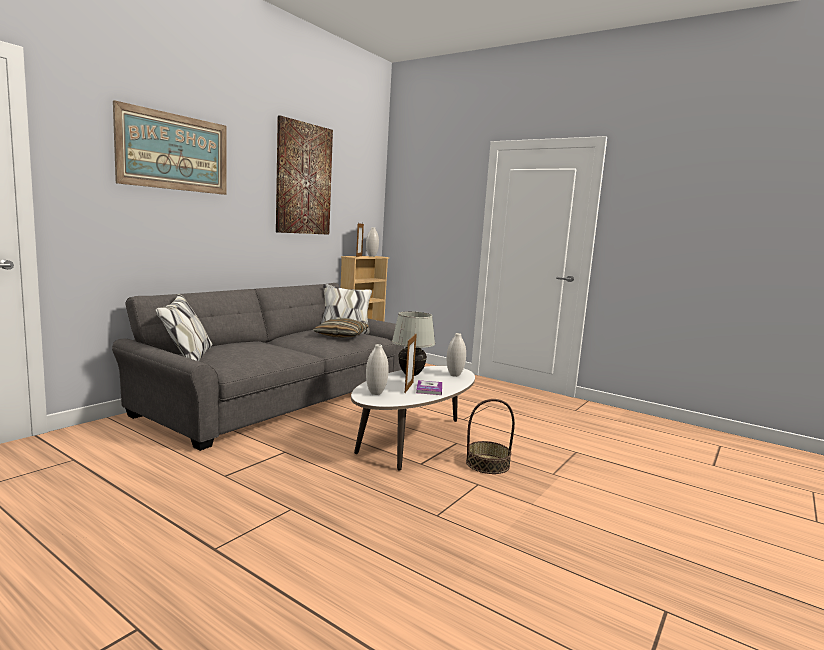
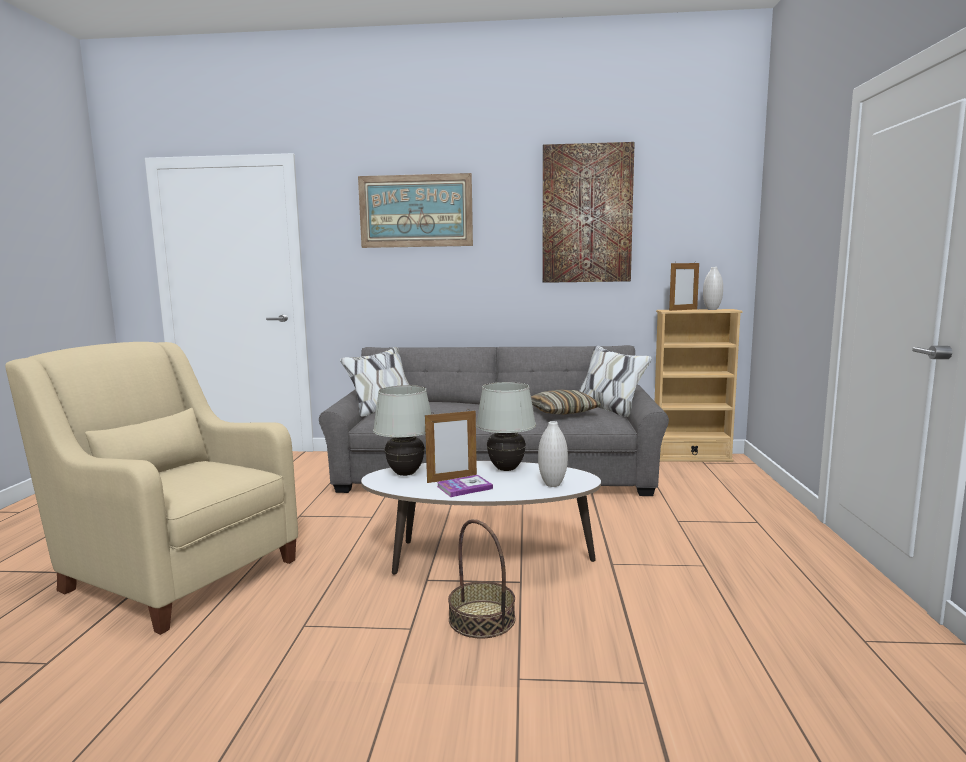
camera: 60 degrees right, 0 degrees up
(257, 555) = (175, 572): none -> beige armchair
(376, 393) = (405, 474): white vase -> white table lamp

